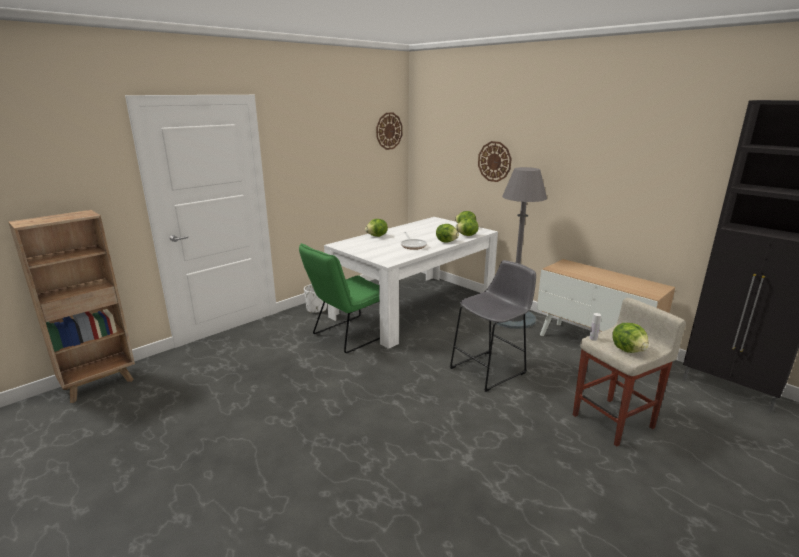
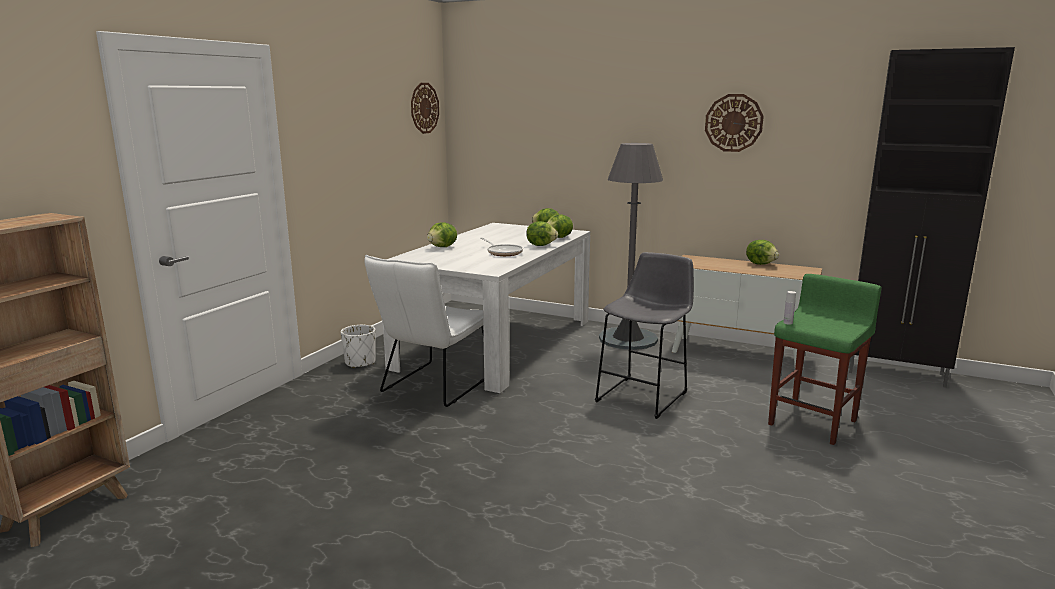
camera: 20 degrees left, 5 degrees down
(348, 335) = (432, 387): green chair -> white chair
(494, 161) = (579, 141): wall clock -> wall clock (733, 123)
(614, 421) = (813, 422): beige stool -> green stool
(628, 350) = (832, 327): lettuce -> lettuce (761, 264)

